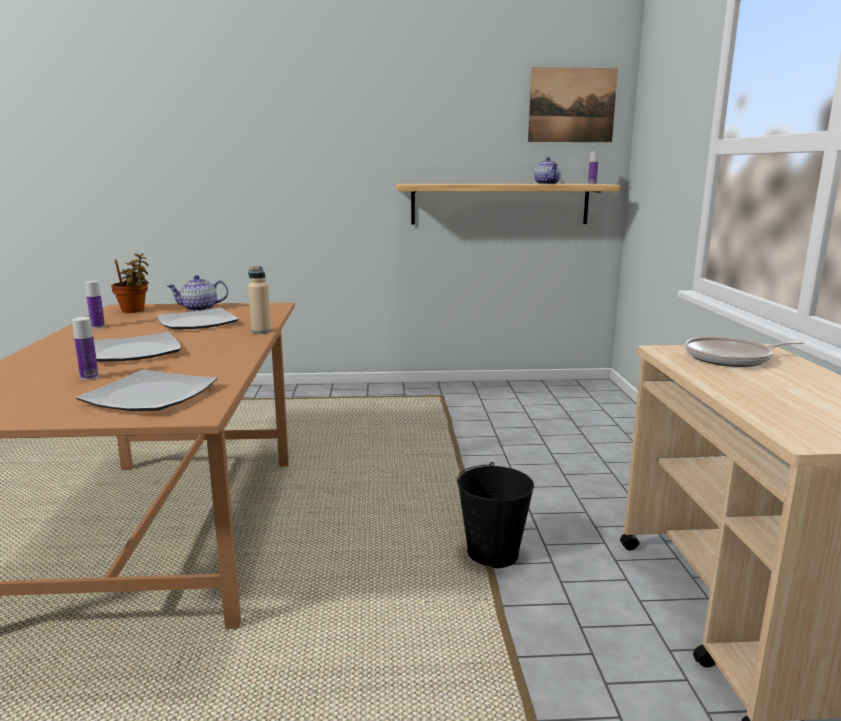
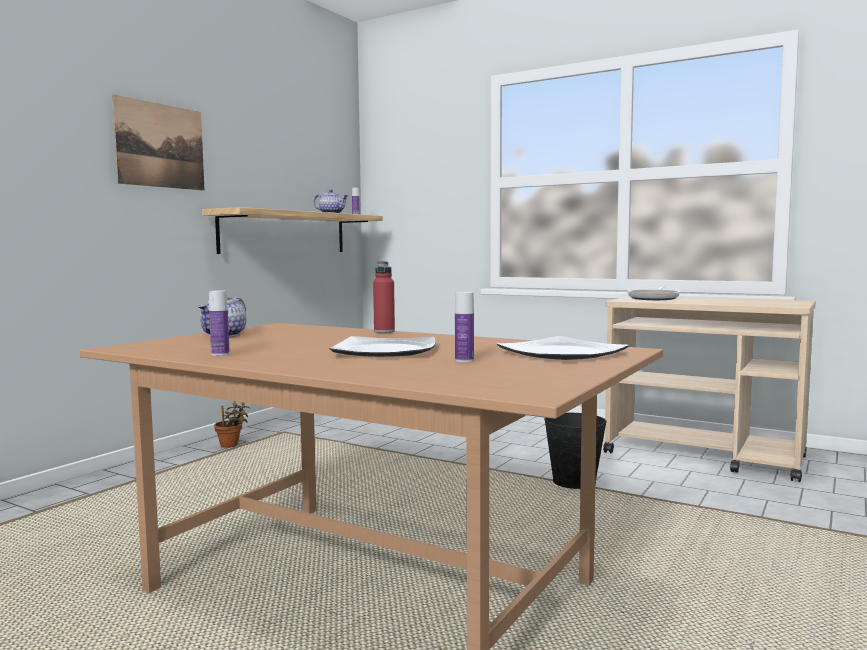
camera: 55 degrees left, 10 degrees down
(134, 311) = (163, 345): potted plant -> potted plant (231, 445)
(198, 322) = (296, 338): plate -> none
(261, 331) = (384, 331): beige bottle -> red bottle
(572, 105) = (326, 147): picture -> picture (160, 145)

